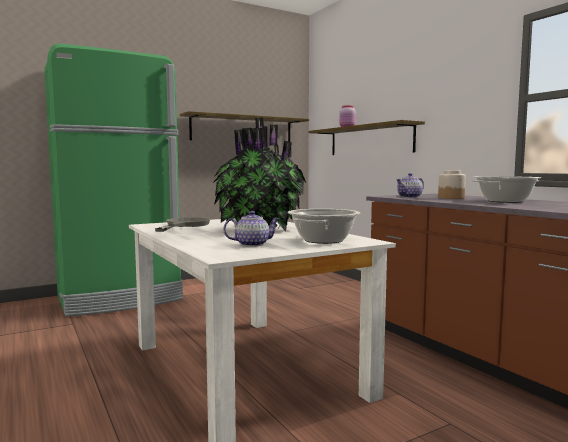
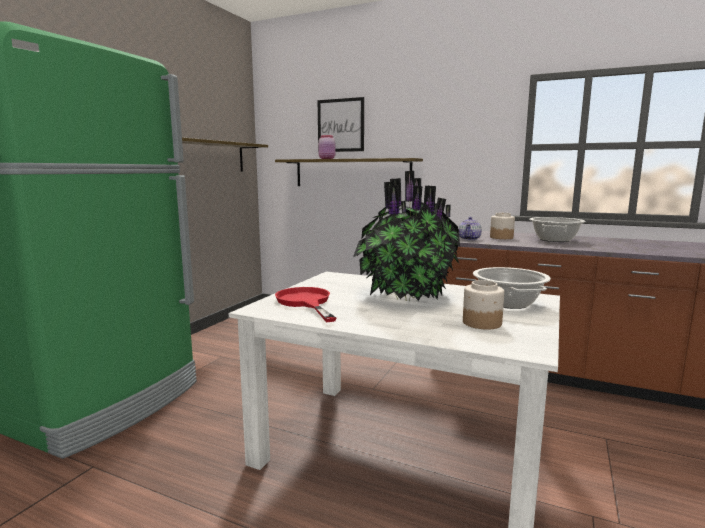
camera: 35 degrees left, 5 degrees up
(184, 225) = (306, 302): grey frying pan -> red frying pan
(251, 244) = (481, 323): teapot -> jar
(363, 95) = (340, 125): none -> picture

